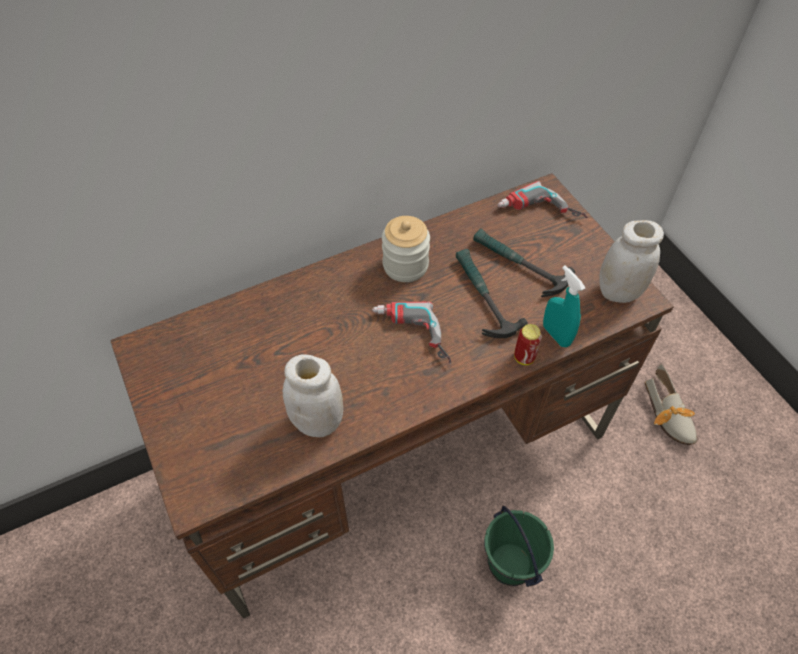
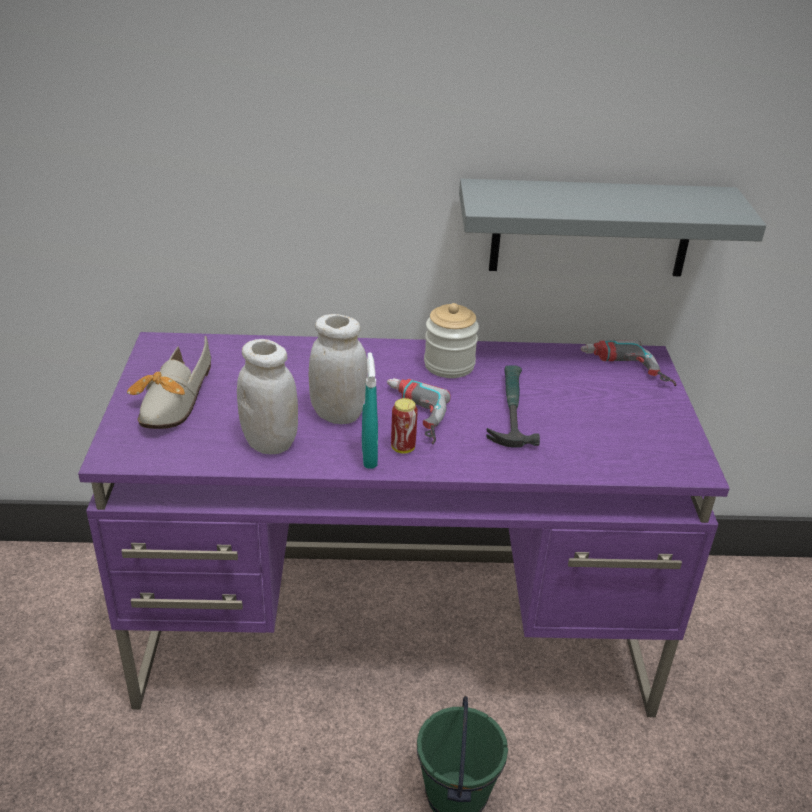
camera: 25 degrees right, 20 degrees down
(399, 450) = (398, 629): brown desk -> purple desk
(492, 106) = (591, 228): none -> grey shelf
(518, 265) = (569, 400): hammer -> none
(524, 357) = (518, 469): can -> can (403, 448)
(556, 335) = (568, 464): turquoise spray bottle -> turquoise spray bottle (369, 457)
(618, 292) = (669, 455): white jar -> white jar (338, 414)
(669, 416) = (763, 733): shoe -> shoe (172, 404)

